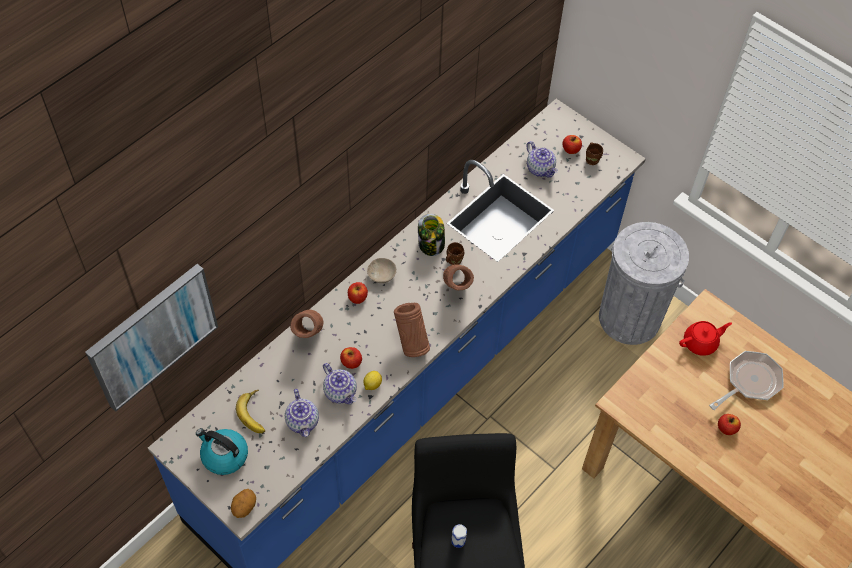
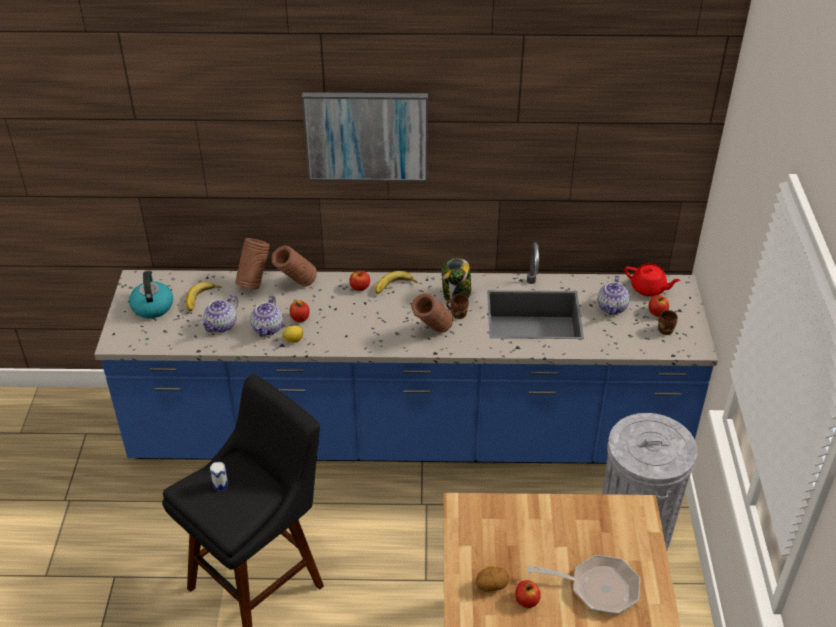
camera: 50 degrees right, 15 degrees down
(152, 336) = (143, 153): picture -> picture (366, 136)
(244, 507) = (120, 340): potato -> potato (492, 586)
(382, 275) = (395, 287): beige bowl -> banana
(411, 343) = (354, 337): brown vase -> brown vase (254, 283)
(700, 343) = (594, 526): red teapot -> red teapot (648, 289)

